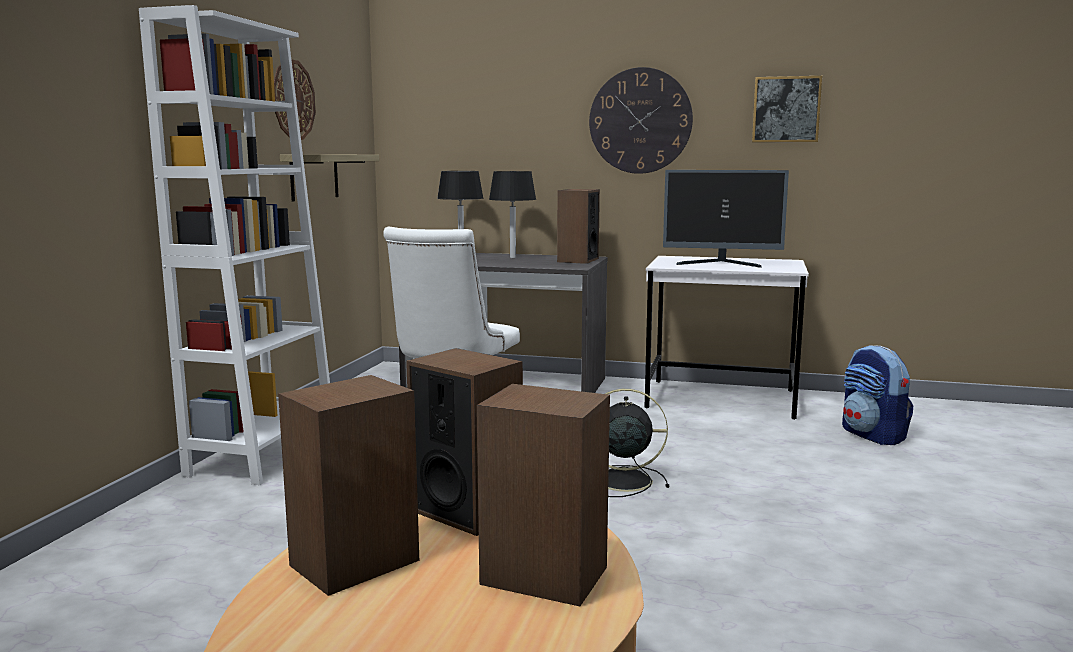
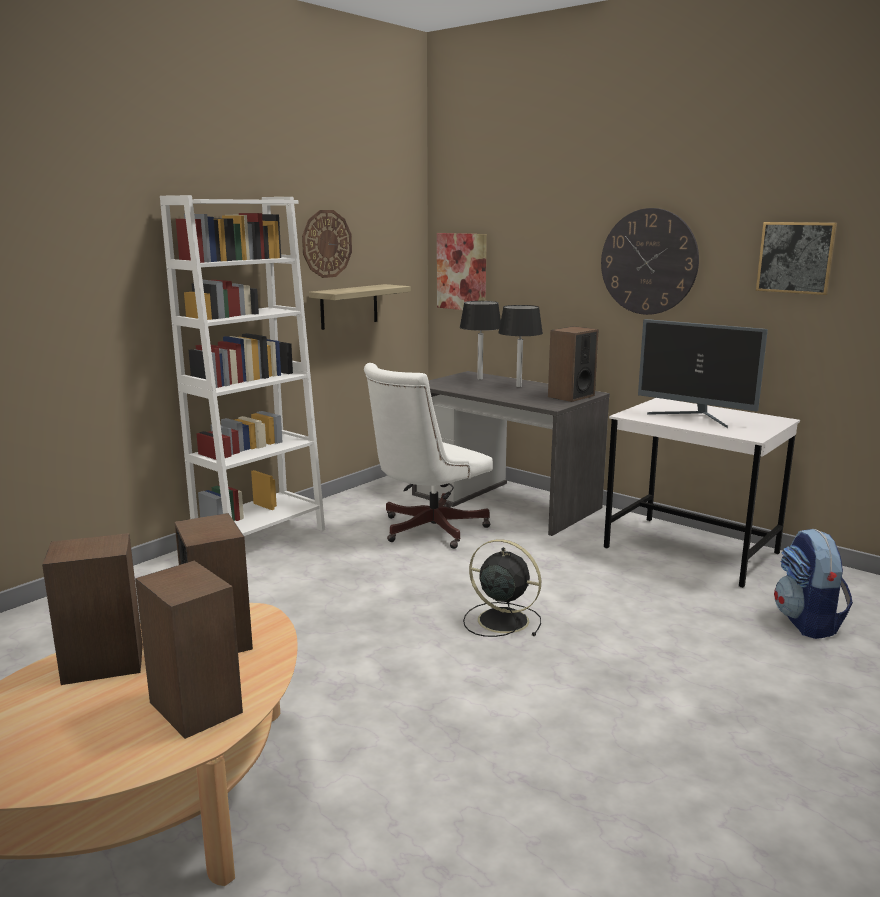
camera: 25 degrees right, 5 degrees up
(420, 143) = (462, 271): none -> picture

